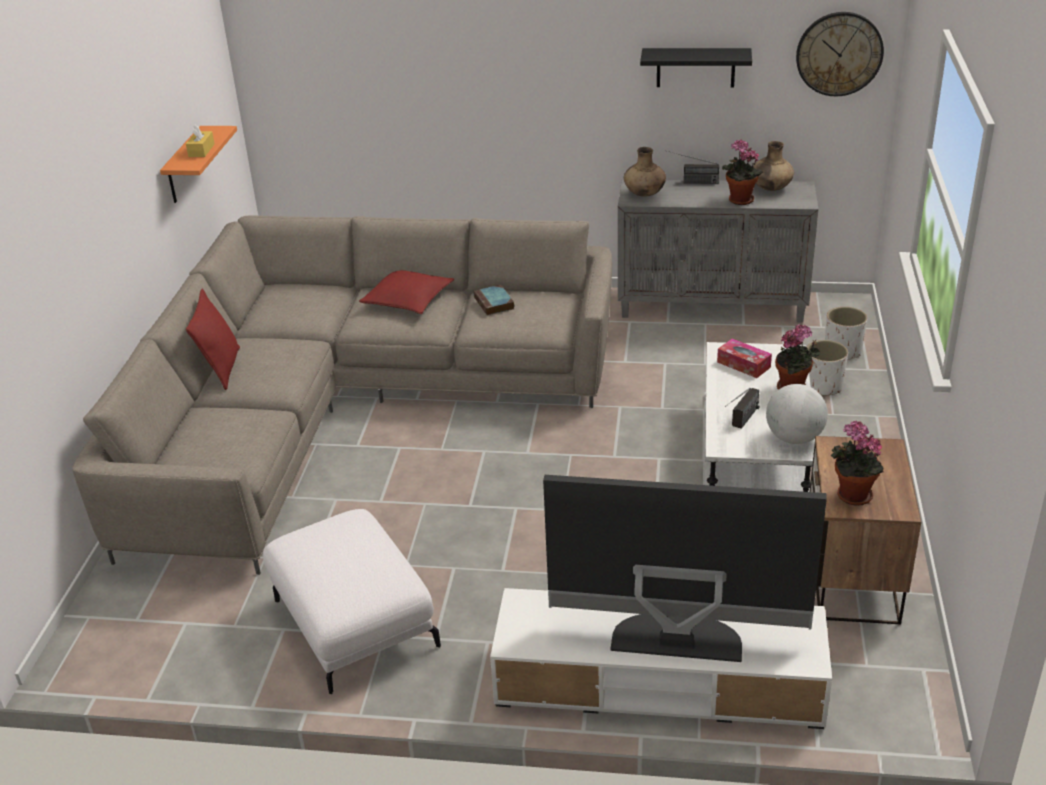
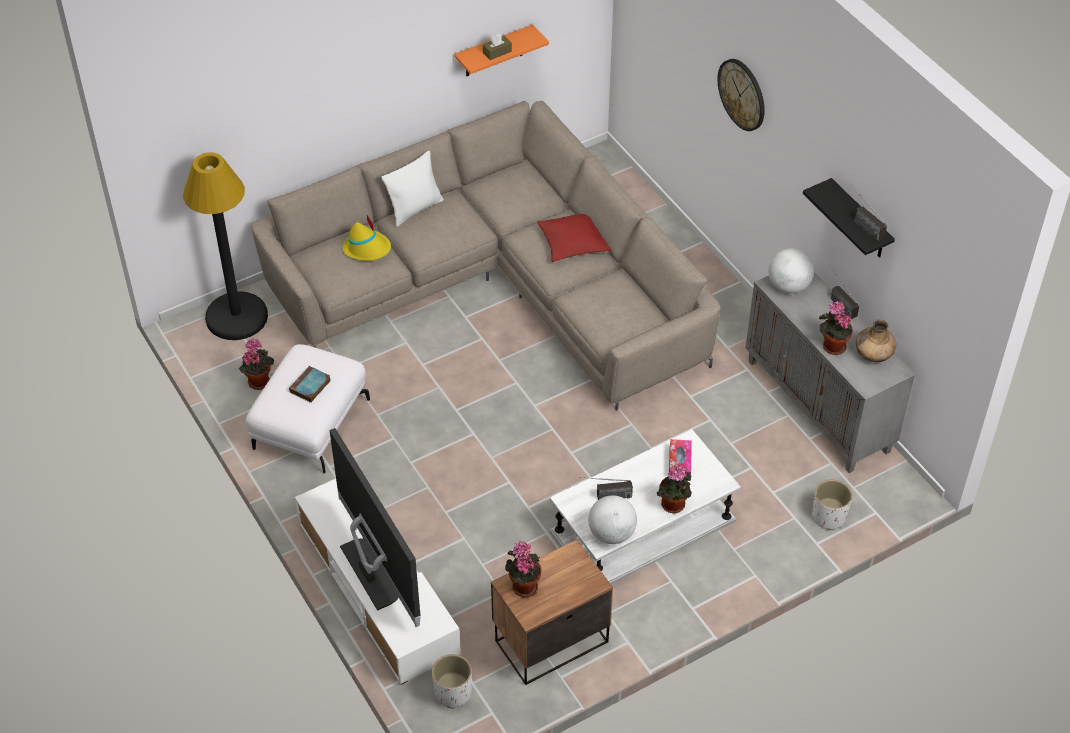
camera: 50 degrees right, 15 degrees up
(116, 612) = (237, 317): none -> black floor lamp
(201, 150) = (497, 52): yellow tissue box -> brown tissue box
(222, 369) = (415, 209): red pillow -> white pillow
(226, 419) = (367, 249): none -> yellow hat
(234, 638) = (259, 380): none -> potted plant
(494, 303) = (610, 289): book -> book (310, 387)
(644, 194) = (788, 286): brown vase -> globe
(717, 53) = (862, 224): none -> radio
(823, 386) = (766, 527): white planter -> white planter (453, 693)
(839, 54) = (947, 294): wall clock -> wall clock (742, 94)

